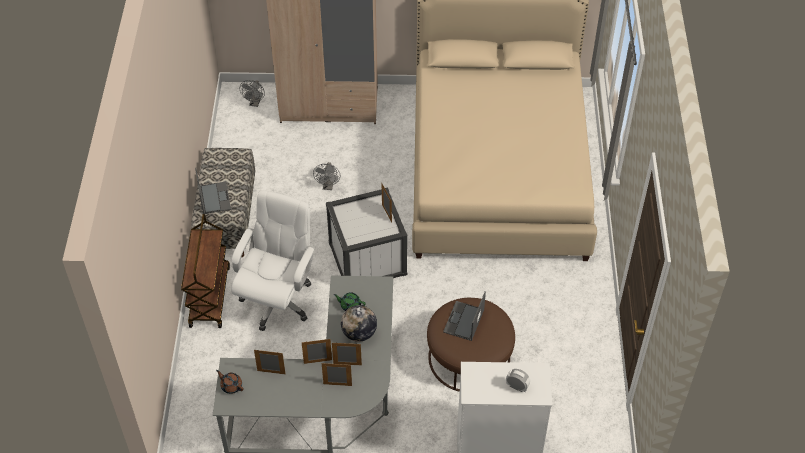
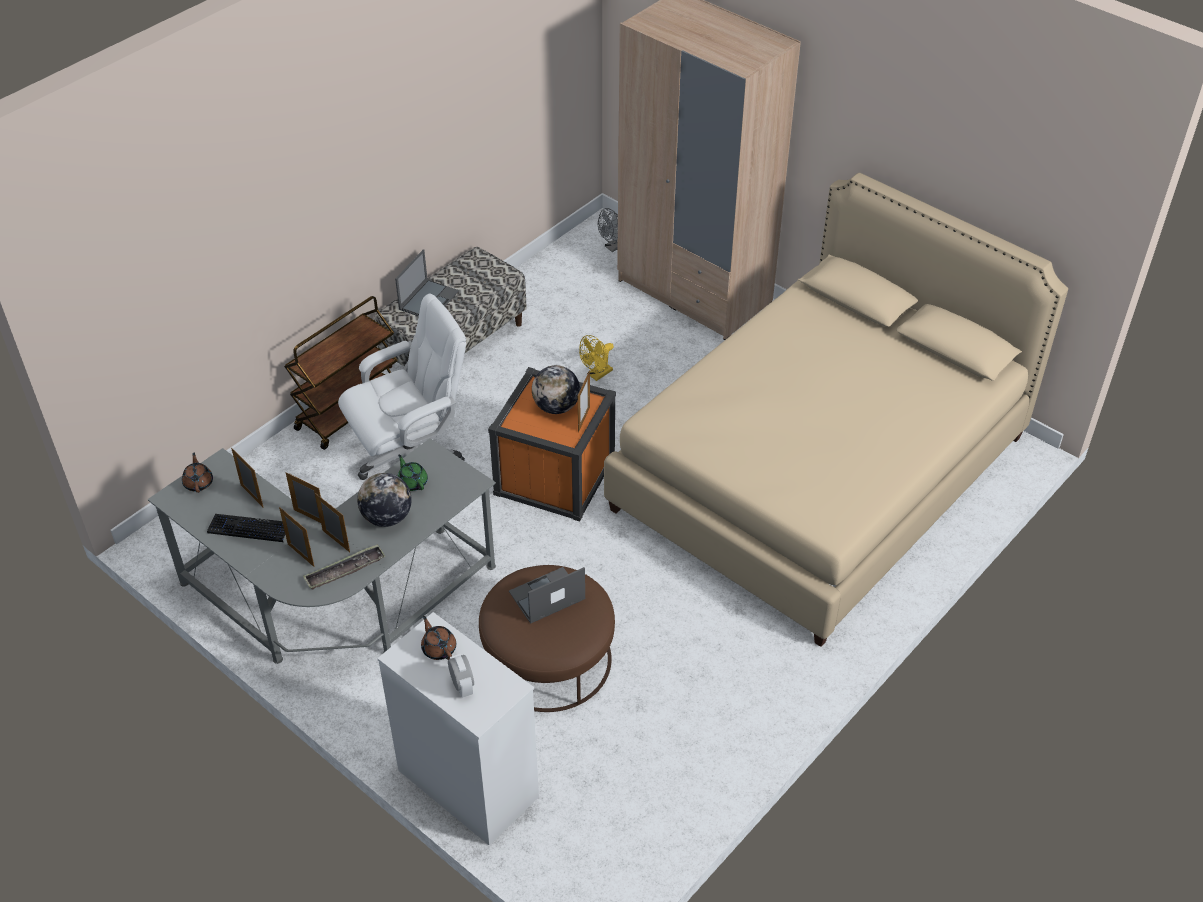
camera: 40 degrees right, 5 degrees down
(291, 390) = (249, 528): none -> keyboard
(328, 186) = (597, 375): grey fan -> yellow fan
(364, 216) = (556, 407): none -> globe
(367, 258) = (554, 475): white storage box -> orange storage box
(370, 376) = (345, 570): none -> tray
(485, 377) = (439, 648): none -> brown teapot

